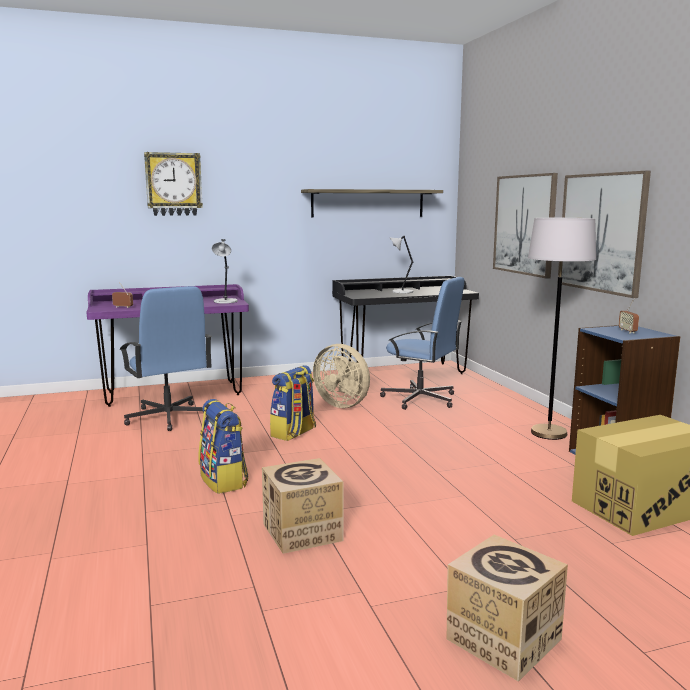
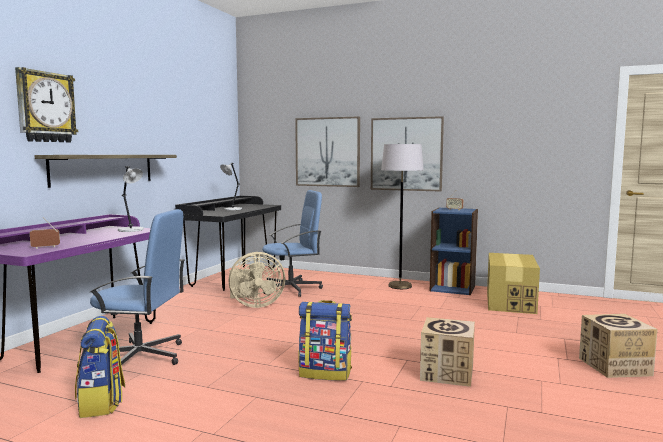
camera: 50 degrees left, 5 degrees down
(294, 433) = (277, 331): backpack -> backpack (102, 403)
(368, 203) = (192, 136): shelf -> shelf (103, 169)

